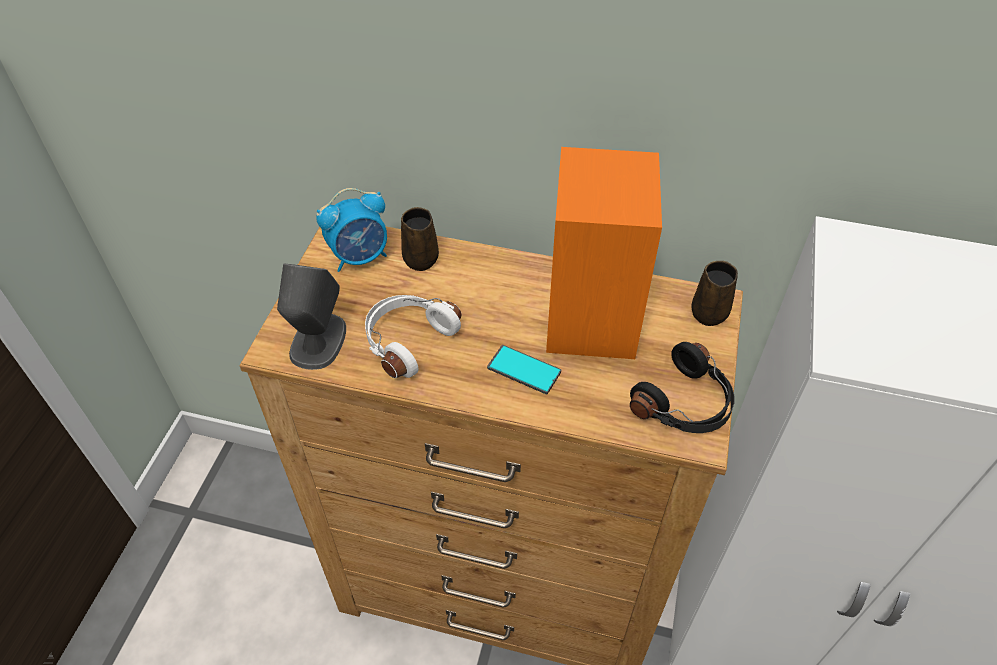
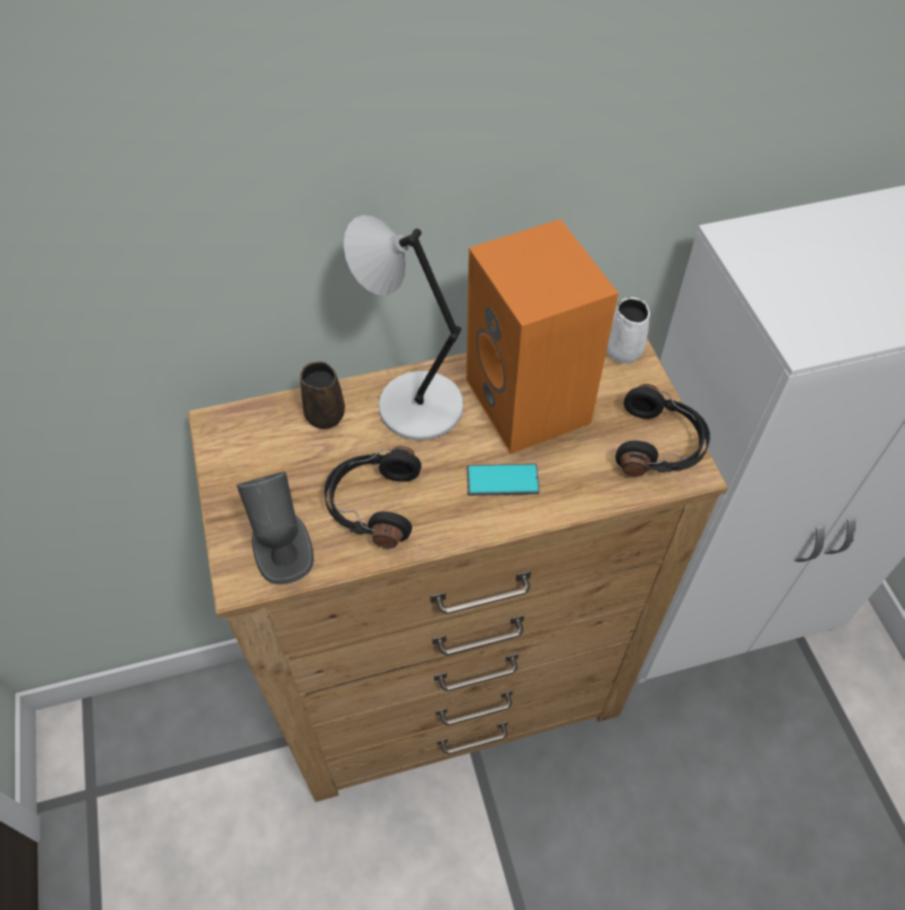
camera: 30 degrees left, 5 degrees up
(360, 257) = (260, 440): alarm clock -> none
(407, 340) = (372, 504): white headphones -> black headphones
(496, 282) = (415, 405): none -> grey table lamp
(710, 312) = (623, 349): brown mug -> white mug

